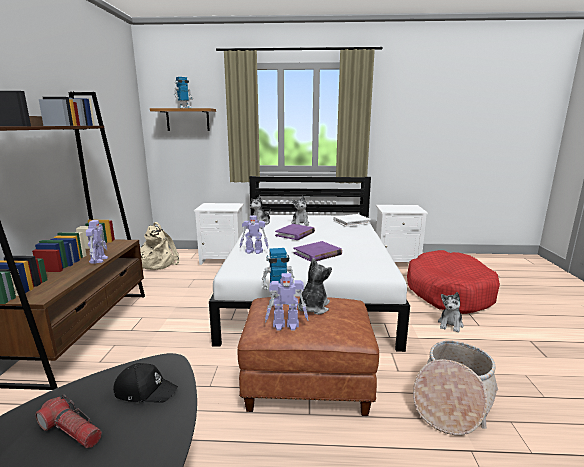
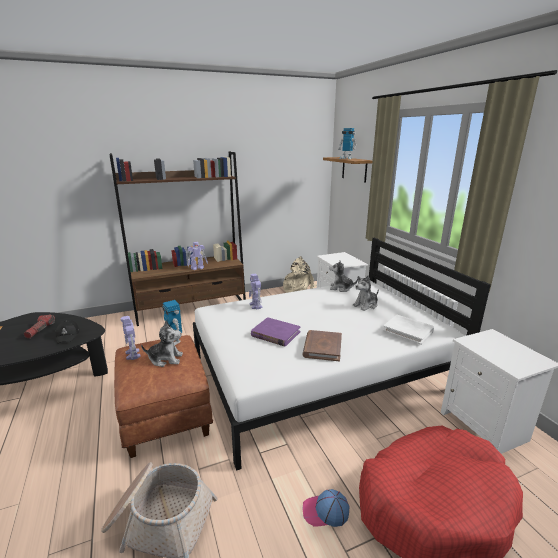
camera: 65 degrees right, 5 degrees up
(295, 234) = (322, 310): purple book -> none
(353, 244) = (322, 347): none -> brown book
(450, 324) = (325, 512): plush toy -> cap

